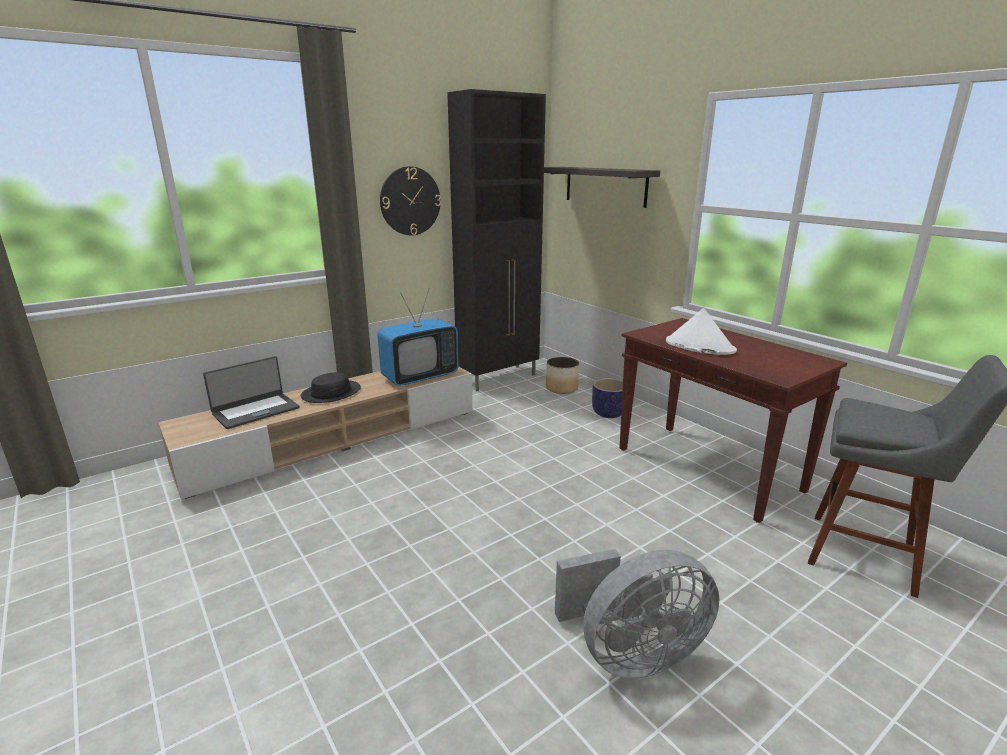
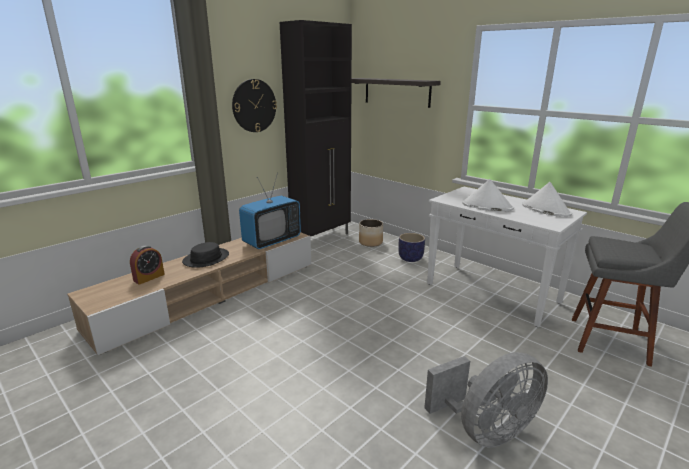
camera: 10 degrees left, 0 degrees up
(255, 411) = (149, 277): laptop -> alarm clock
(709, 470) = (493, 293): brown console table -> white console table
(784, 355) = (545, 209): none -> white hat

